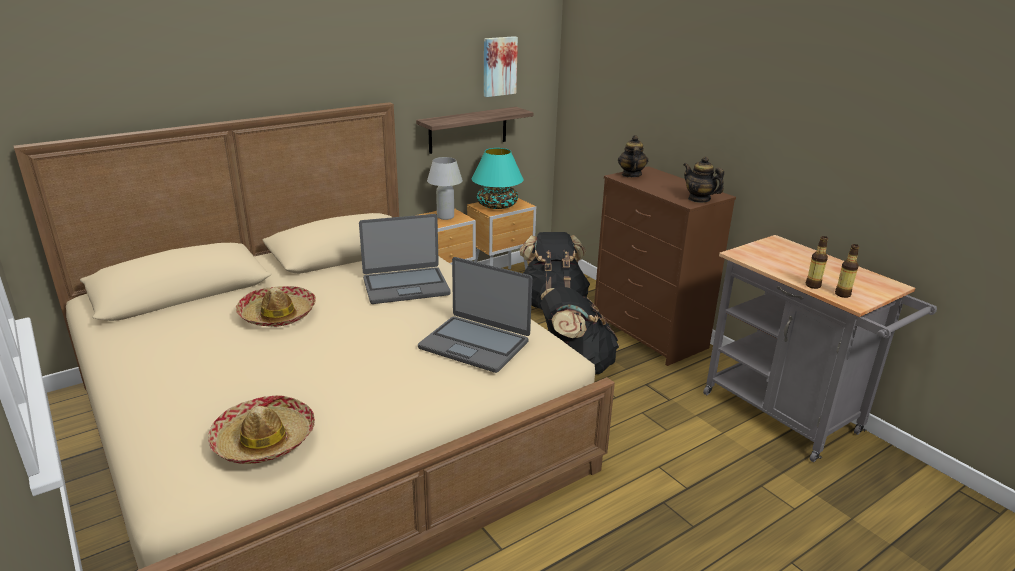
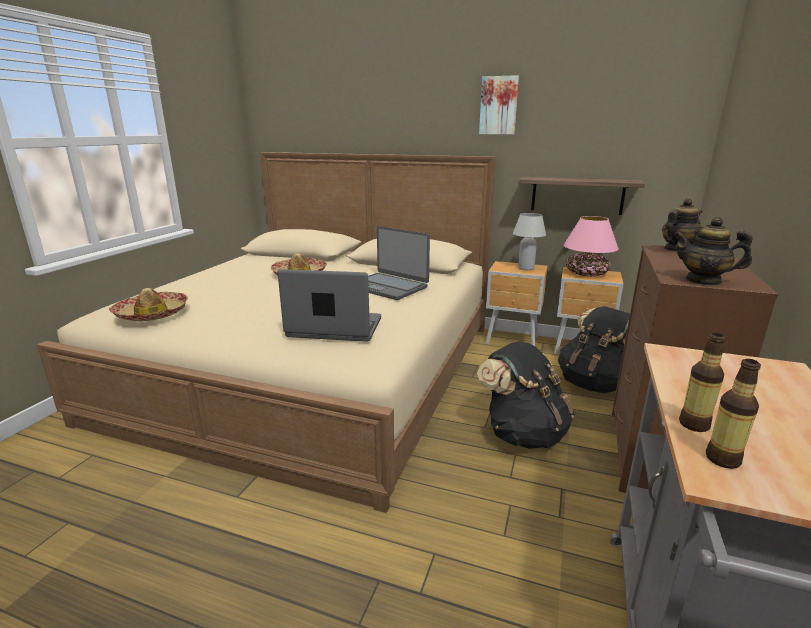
camera: 55 degrees right, 5 degrees down
(475, 344) = (334, 328): laptop -> laptop turned 105 degrees clockwise
(497, 205) = (586, 274): turquoise table lamp -> pink table lamp
(499, 66) = (624, 135): picture -> picture (498, 105)
(699, 199) = (703, 281): teapot -> teapot turned 75 degrees counterclockwise

